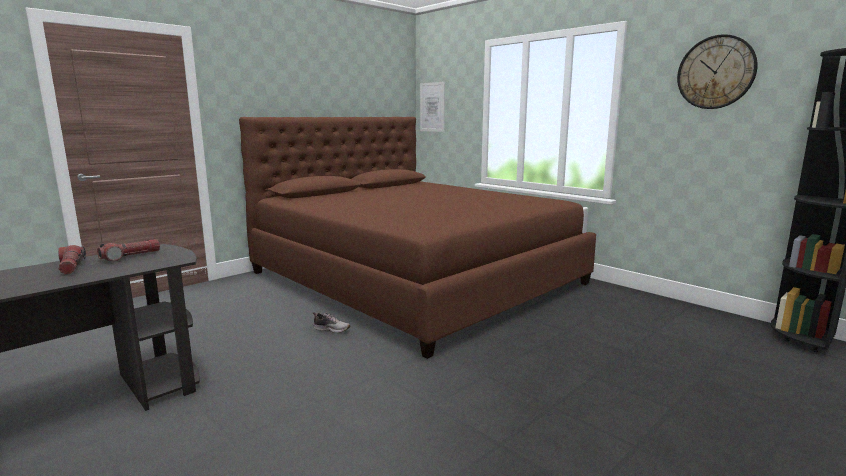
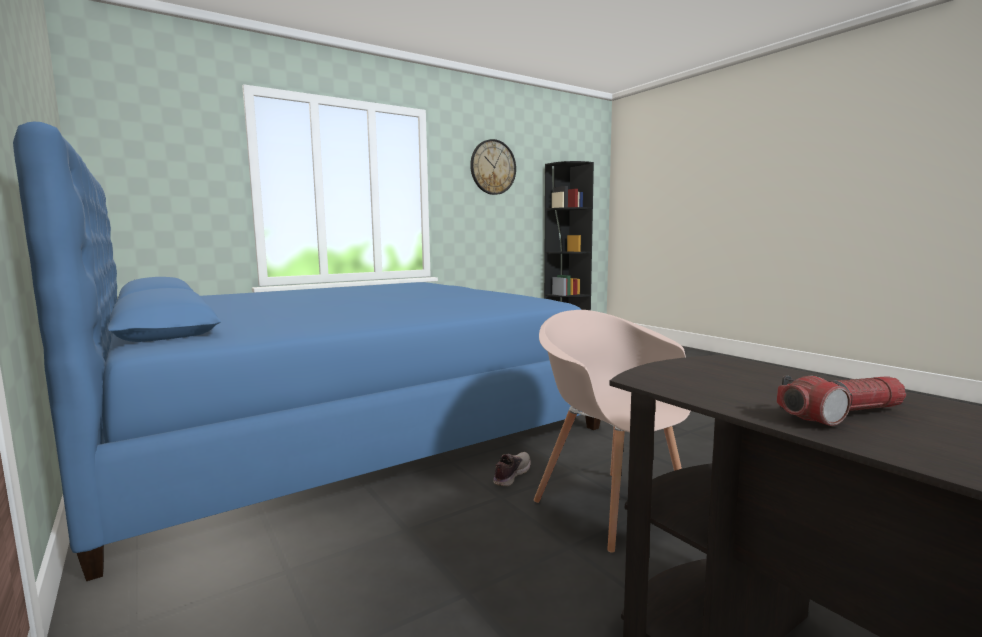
camera: 80 degrees left, 5 degrees down
(130, 256) = (722, 387): flashlight -> none
(281, 360) = (609, 508): none -> beige chair
(415, 278) = (341, 420): brown bed -> blue bed
(432, 107) = (124, 171): picture -> none

